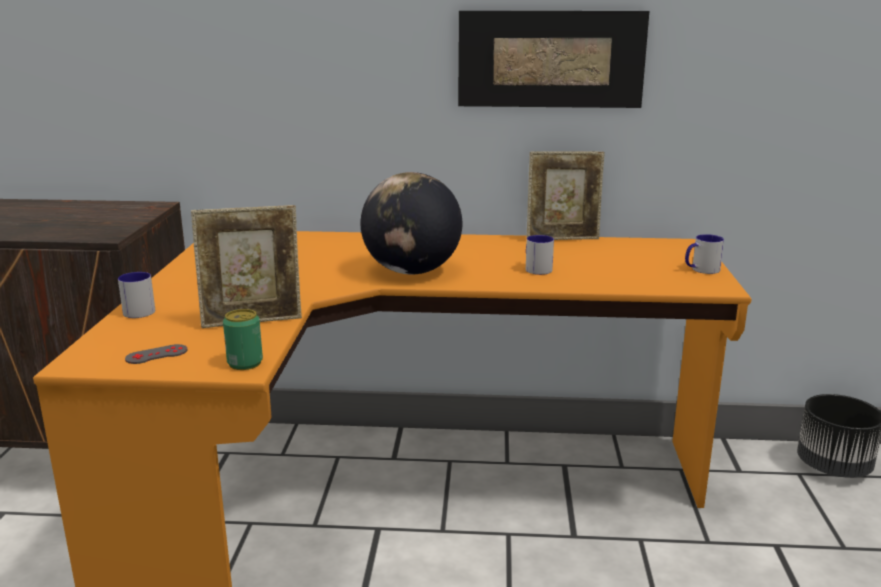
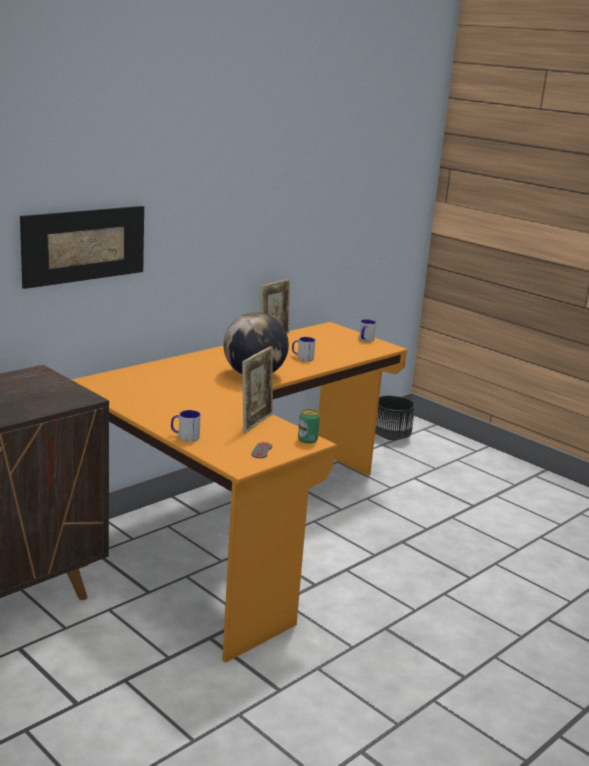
camera: 50 degrees left, 0 degrees up
(550, 59) = (261, 225): picture -> picture (84, 245)

